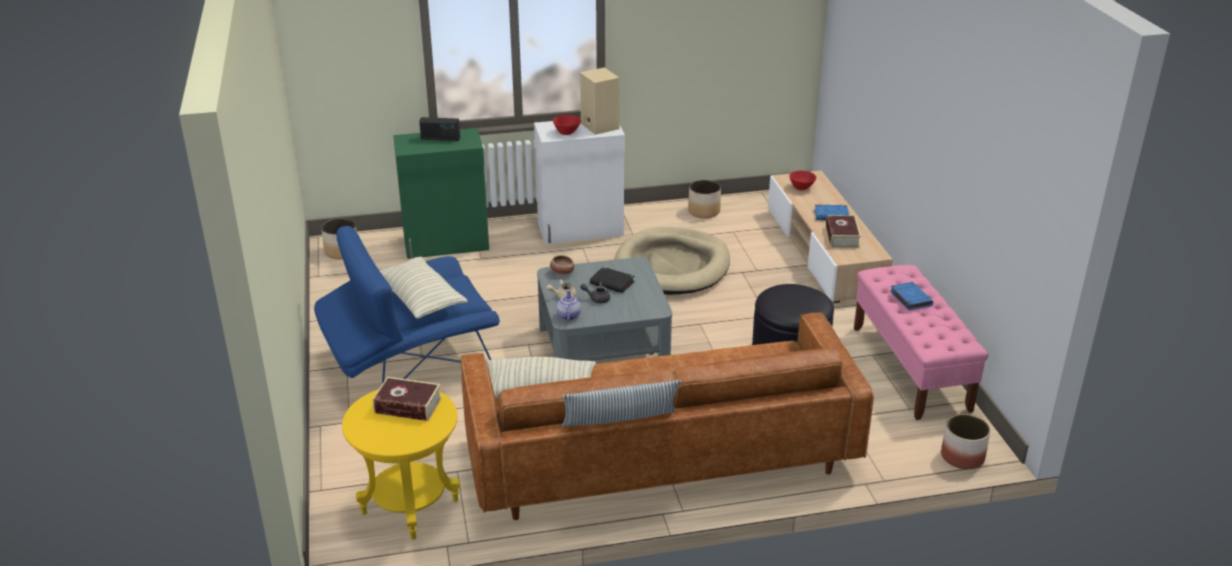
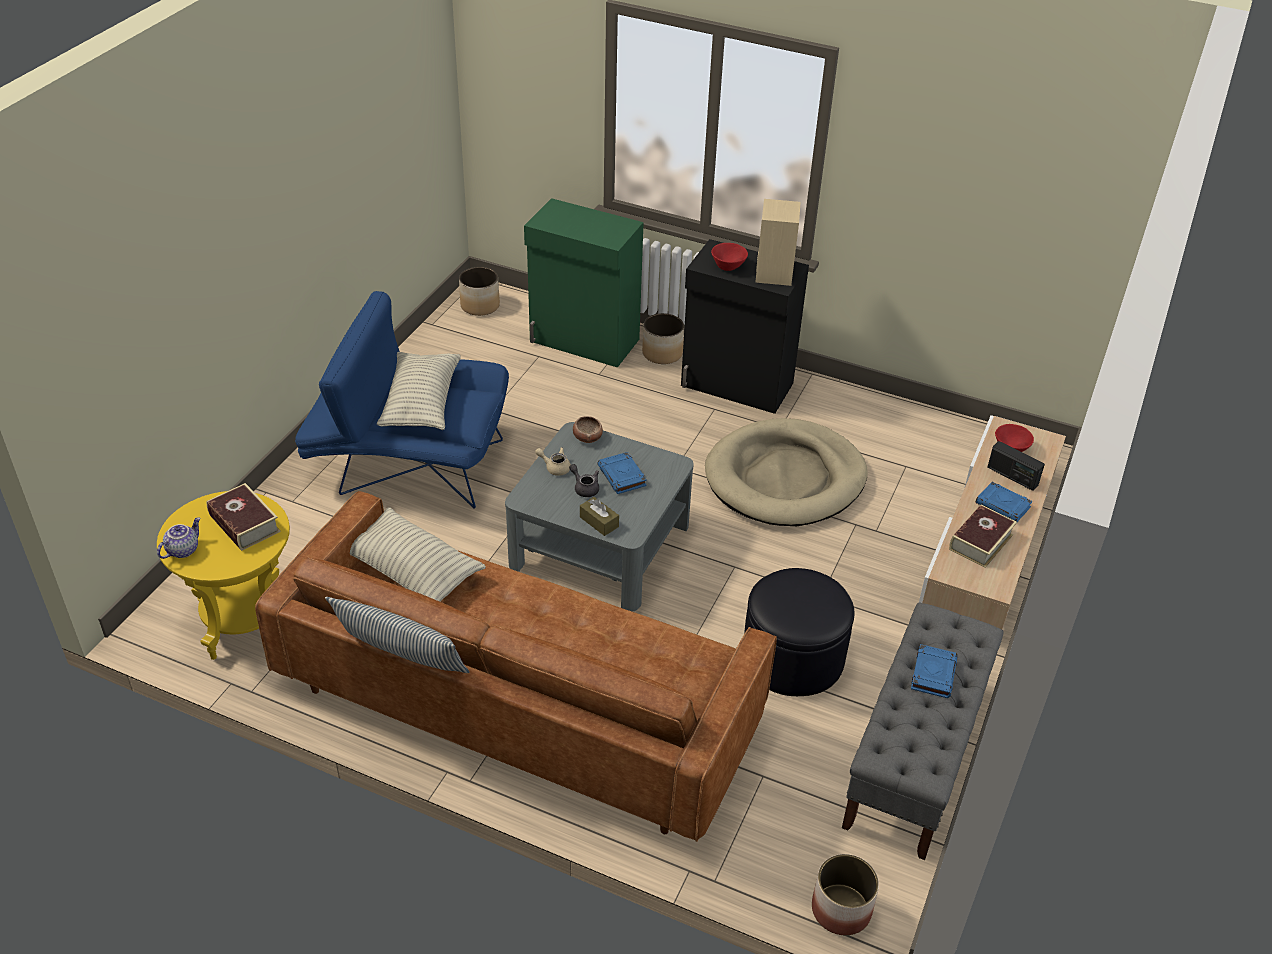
camera: 35 degrees right, 10 degrees up
(440, 138) = (590, 221): radio -> radio (1012, 476)
(568, 315) = (532, 494): teapot -> teapot (182, 550)
(581, 230) = (737, 385): white cabinet -> black cabinet
(612, 283) = (622, 476): black book -> blue book
(630, 312) = (599, 522): none -> brown tissue box
(704, 211) = (901, 423): planter -> planter (662, 353)
(911, 368) = (914, 757): pink bench -> grey bench

